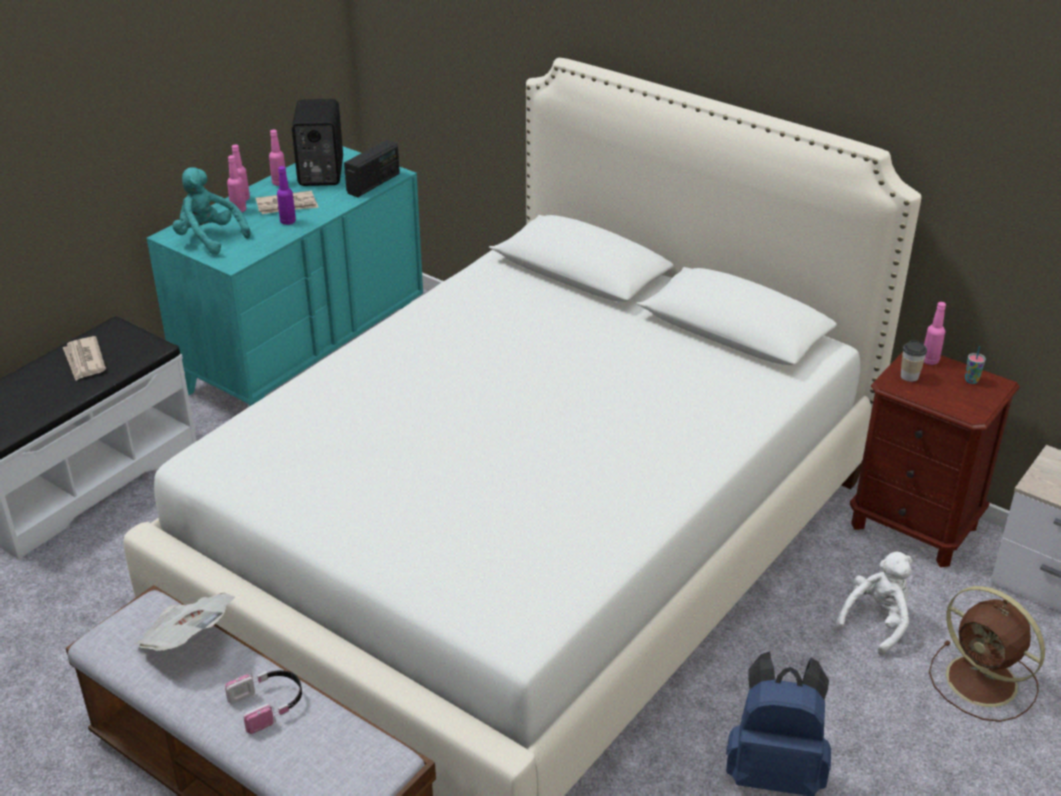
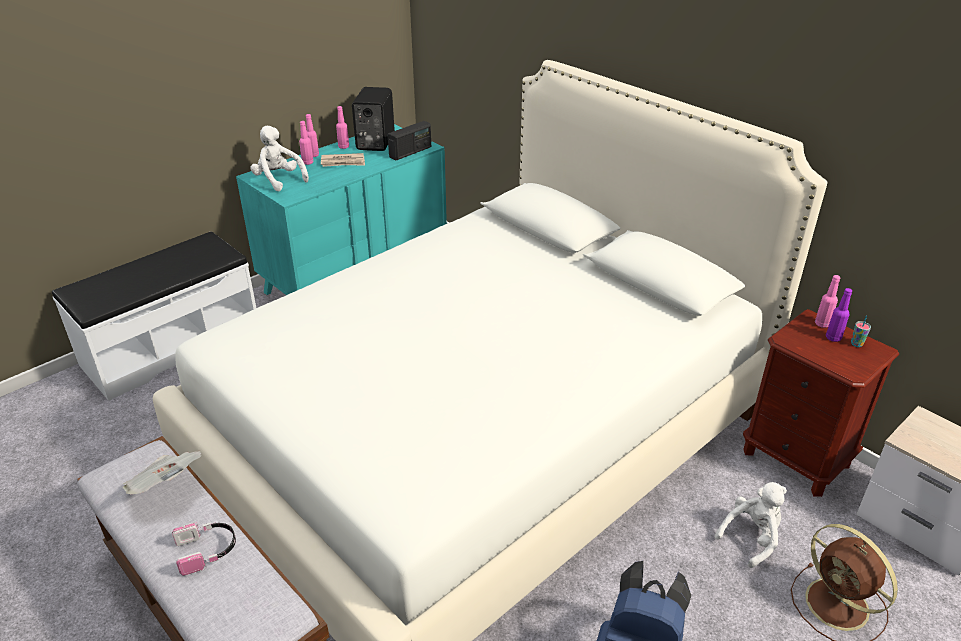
camera: 10 degrees right, 0 degrees up
(84, 361) = (176, 261): newspaper -> none
(209, 238) = (279, 180): turquoise plush toy -> white plush toy
(288, 221) = (339, 173): purple bottle -> purple bottle (833, 338)
(909, 376) = (802, 335): cup -> none

